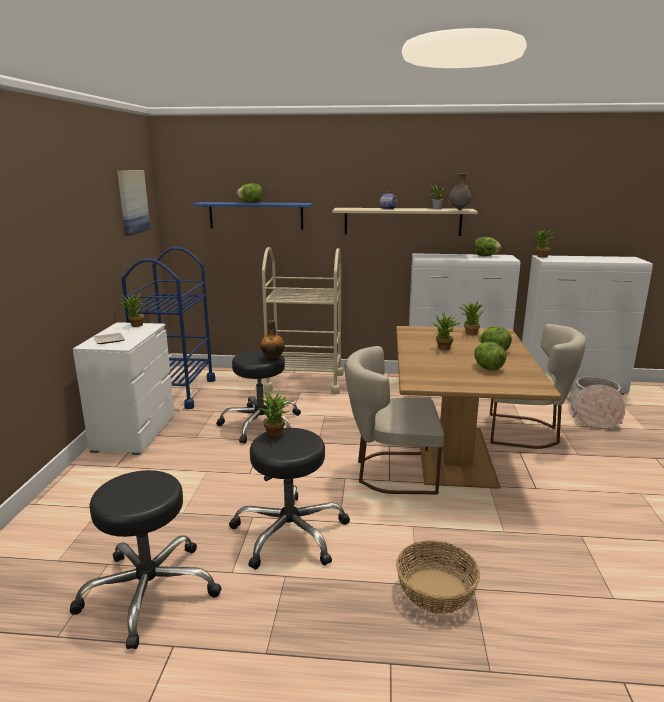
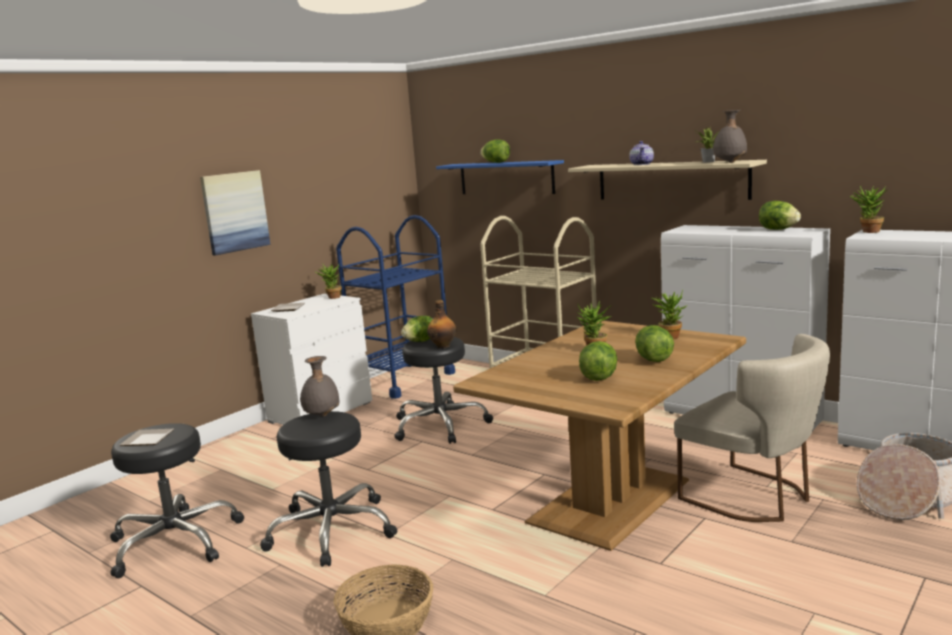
camera: 35 degrees right, 5 degrees down
(132, 201) = (370, 166): picture -> picture (235, 212)
(133, 495) = (147, 439): none -> plate
(245, 357) = (420, 341): none -> lettuce
(277, 434) = (321, 416): potted plant -> grey vase
(391, 472) = (506, 501): beige chair -> none

